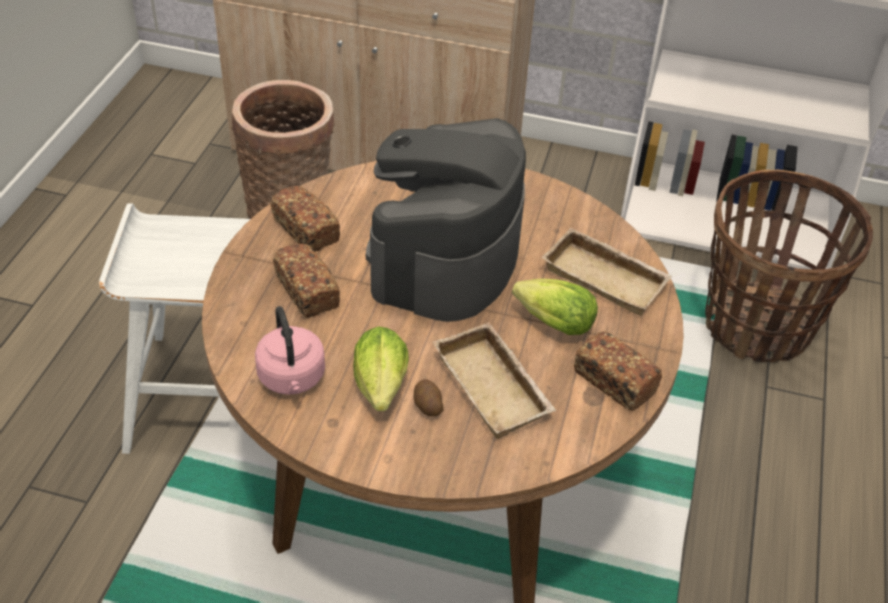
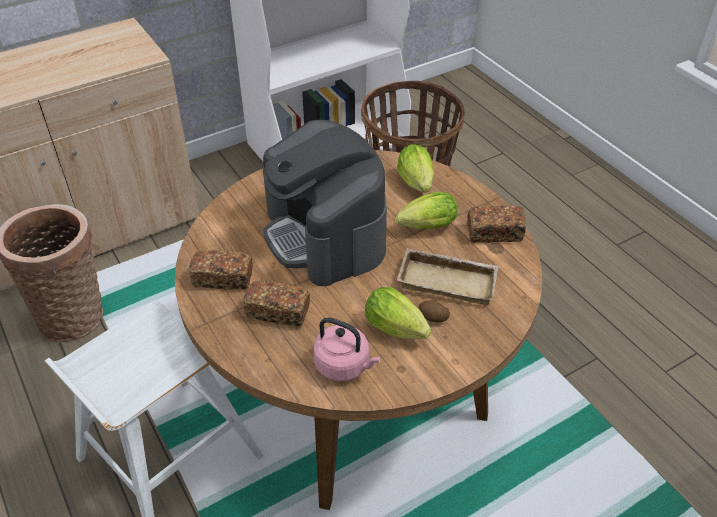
camera: 45 degrees left, 0 degrees up
(607, 277) = (417, 185): beige tray -> lettuce

